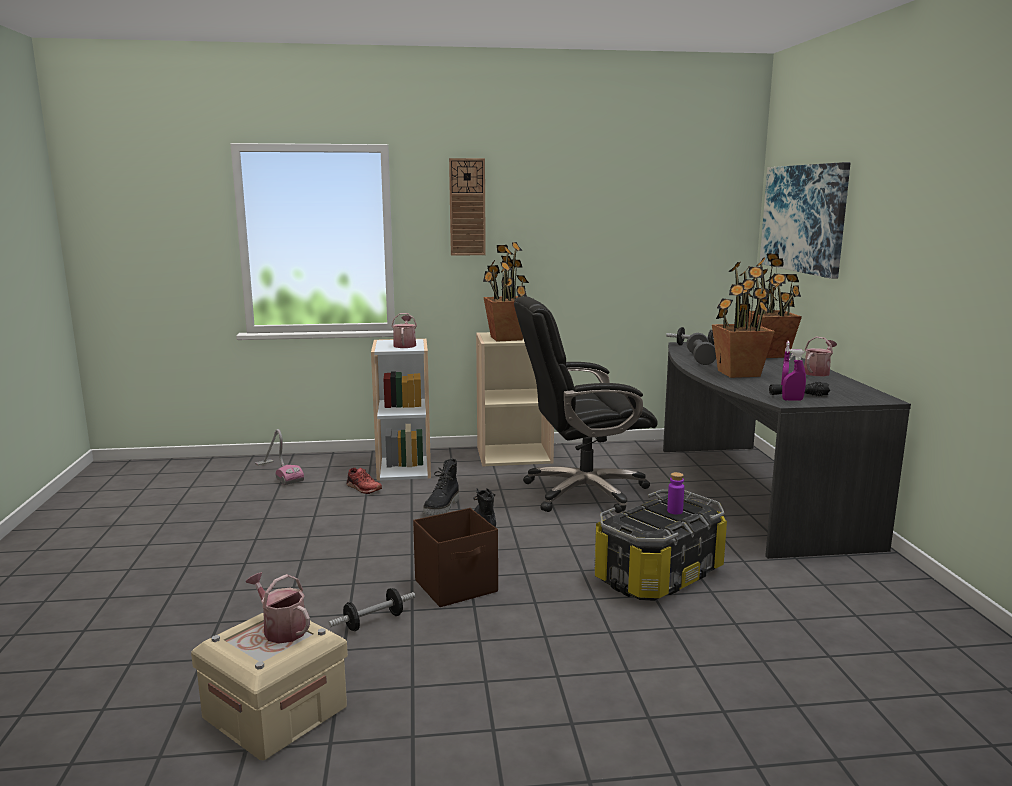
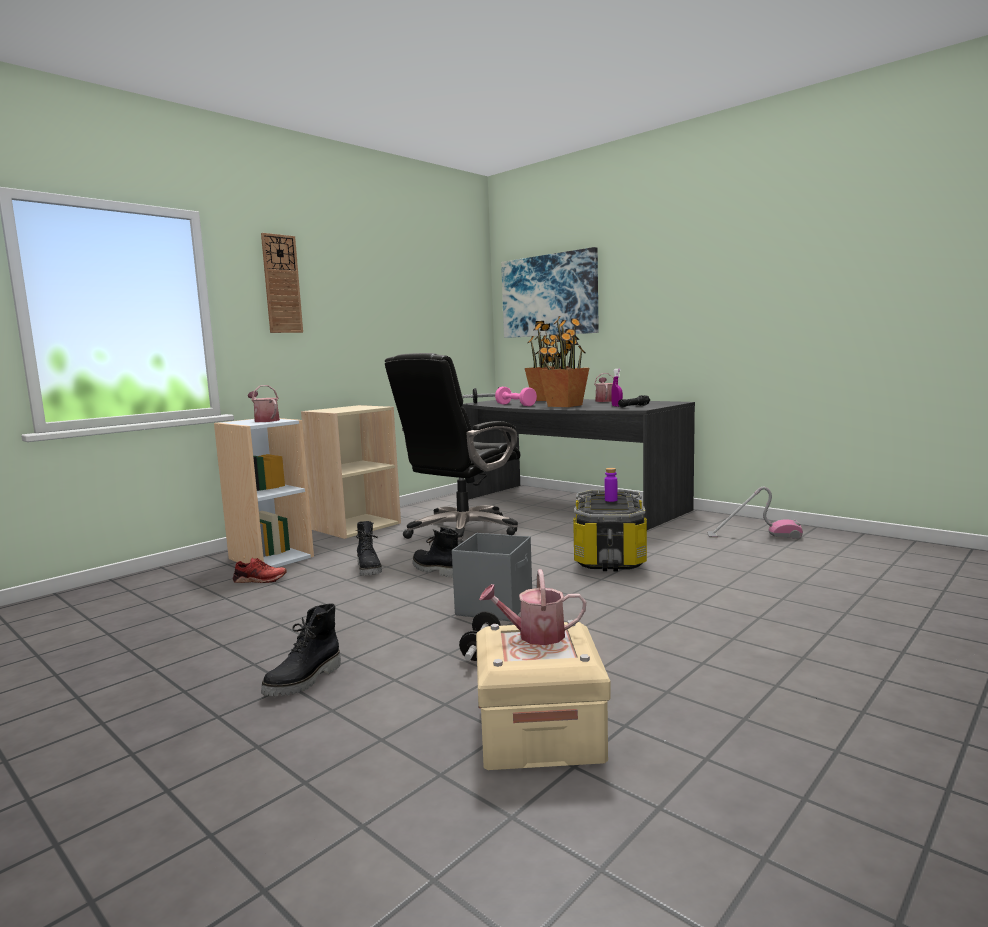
camera: 40 degrees left, 5 degrees down
(244, 591) = (304, 681): none -> black boot
(278, 473) = (127, 596): vacuum cleaner -> vacuum cleaner (753, 535)
(457, 586) = (495, 606): brown storage box -> grey storage box
(505, 338) = (344, 409): potted plant -> none
(700, 359) = (515, 405): grey dumbbell -> pink dumbbell
(792, 400) = (639, 407): purple spray bottle -> none

